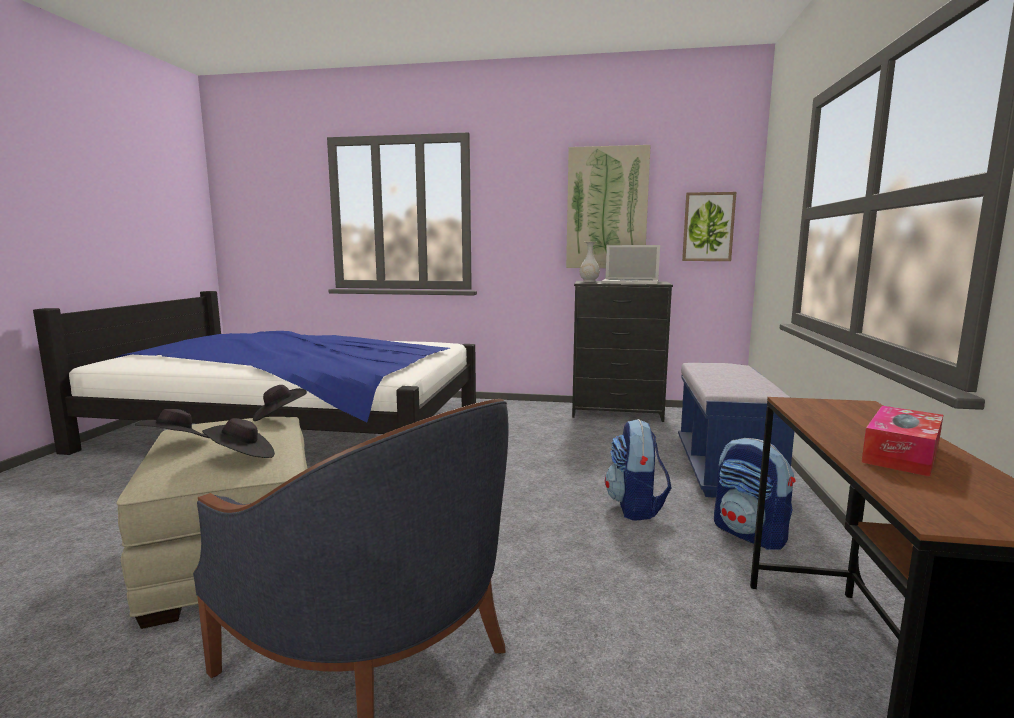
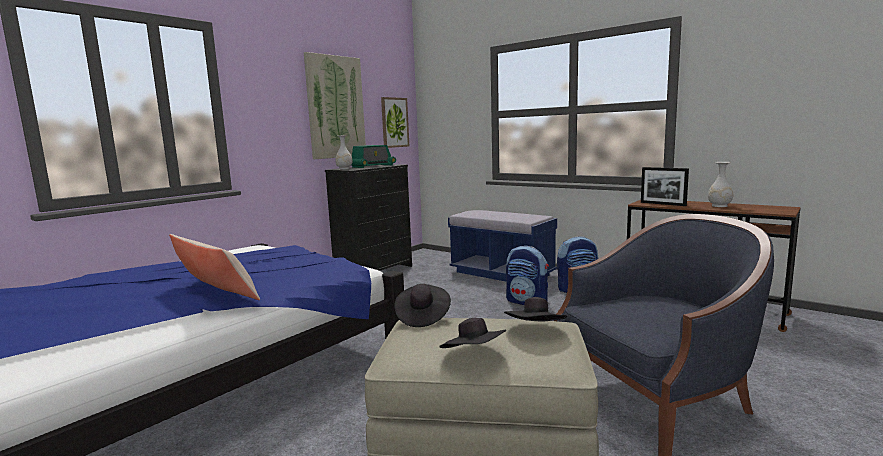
camera: 60 degrees left, 0 degrees up
(294, 358) = (216, 292): none -> beige pillow
(630, 282) = (372, 166): laptop -> radio
(822, 414) = (662, 204): none -> picture frame
(901, 454) = (719, 206): tissue box -> white vase

